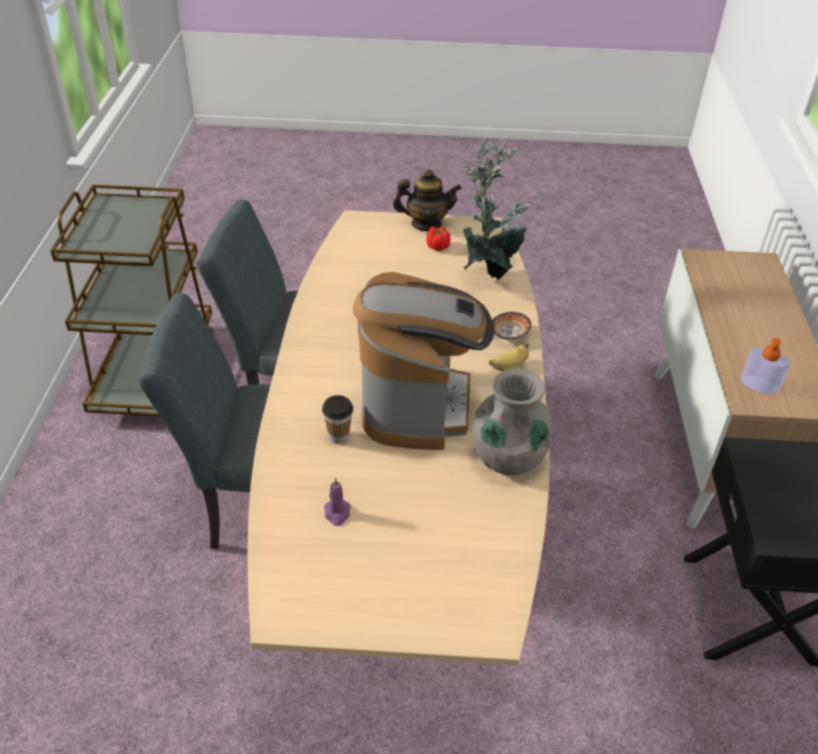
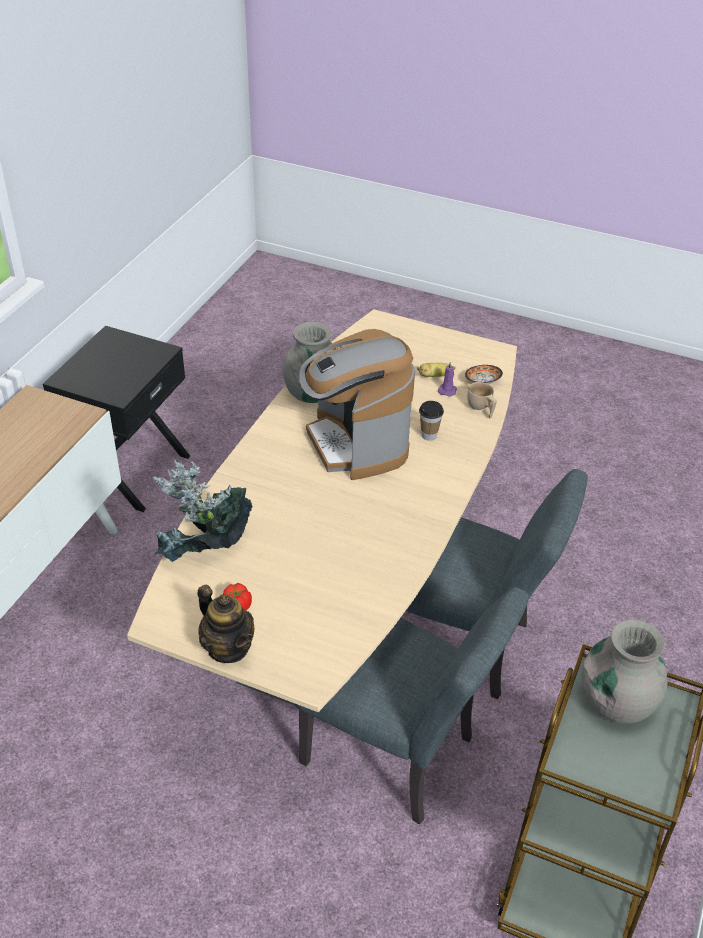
camera: 160 degrees left, 0 degrees up
(124, 242) = (617, 702): none -> grey vase
(283, 494) = (481, 409): none -> beige cup
(418, 404) = (356, 443): coffee machine -> coffee machine turned 45 degrees counterclockwise
(426, 224) = (228, 648): teapot -> teapot turned 150 degrees counterclockwise
(509, 335) = (239, 482): bowl -> bowl (482, 382)
(509, 367) = (262, 455): banana -> banana (435, 376)
(759, 385) = (58, 422): soap dispenser -> none

